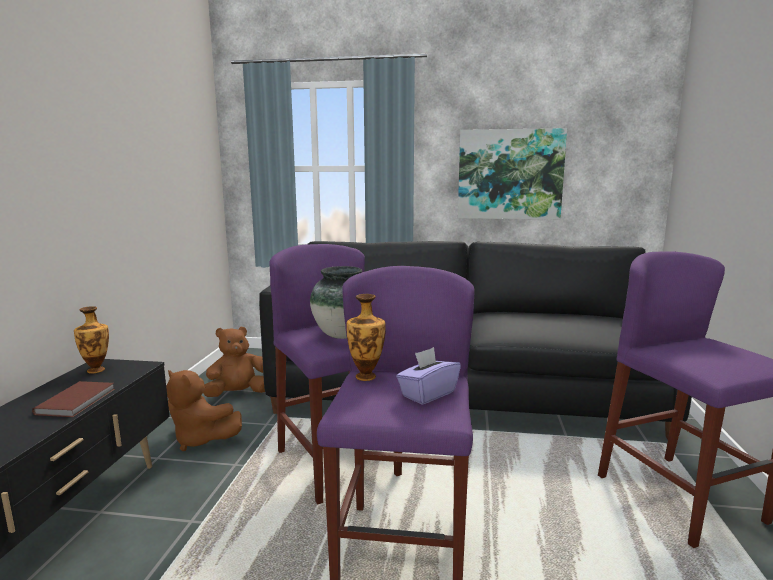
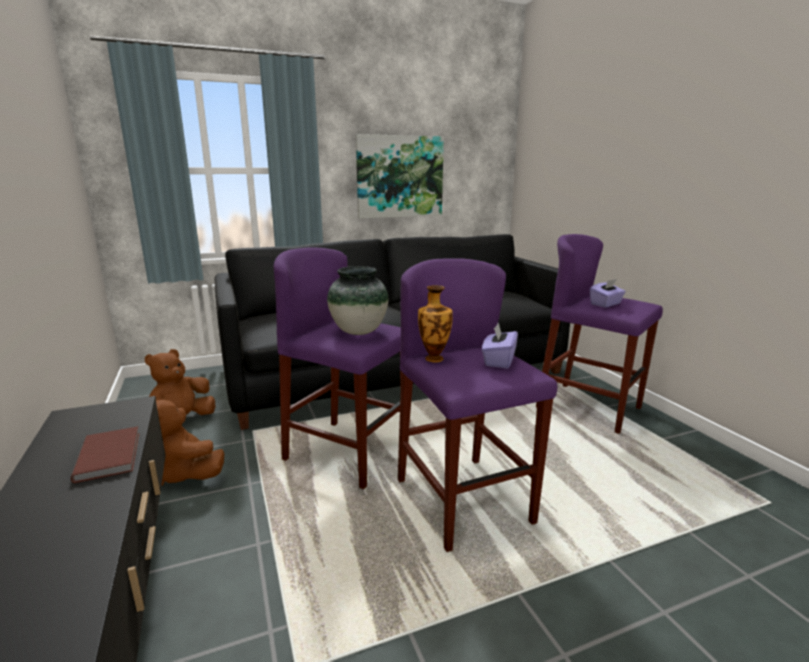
camera: 30 degrees left, 5 degrees up
(97, 369) = (78, 421): vase -> none
(201, 439) = (186, 473): brown plush toy -> brown plush toy turned 45 degrees clockwise
(697, 354) = (606, 304): none -> purple tissue box

